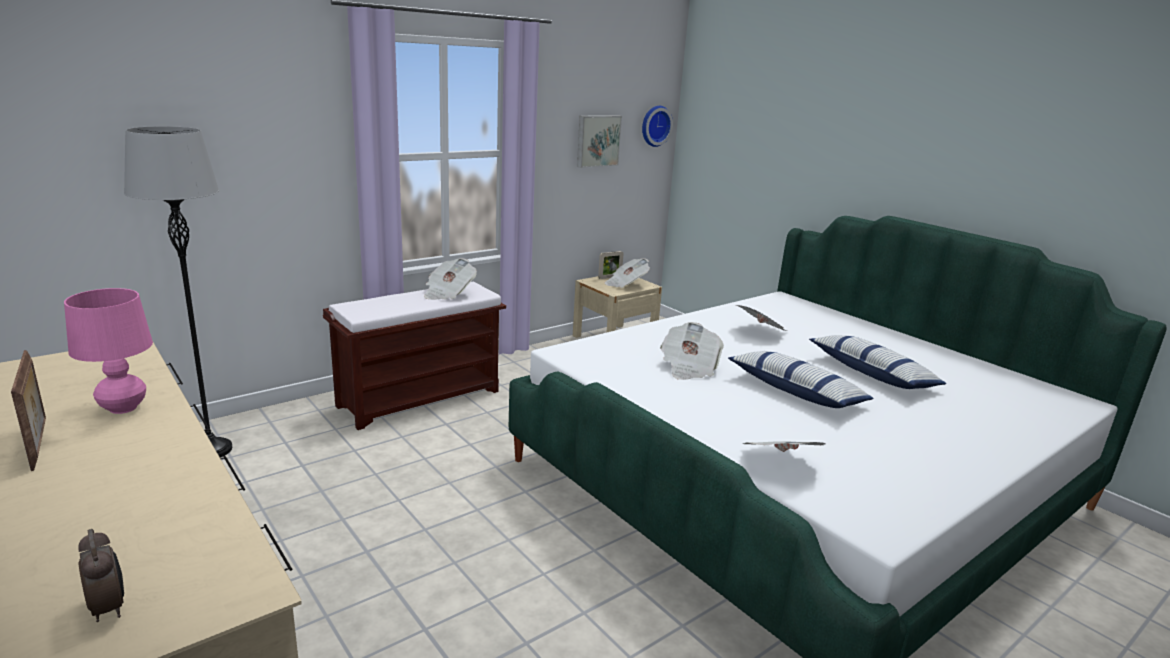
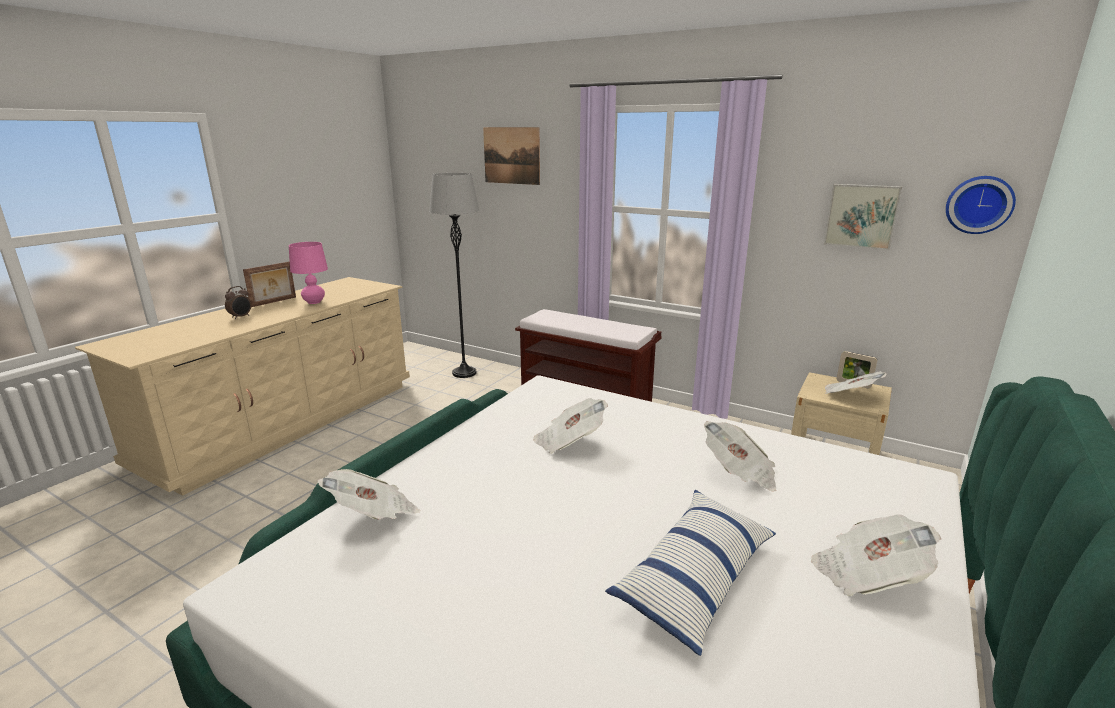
camera: 70 degrees right, 0 degrees up
(109, 607) = (137, 342): alarm clock -> alarm clock (241, 317)
(215, 95) = (511, 155): none -> picture
(448, 293) = (614, 327): newspaper -> newspaper (867, 575)
(796, 392) = (564, 513): pillow -> none

